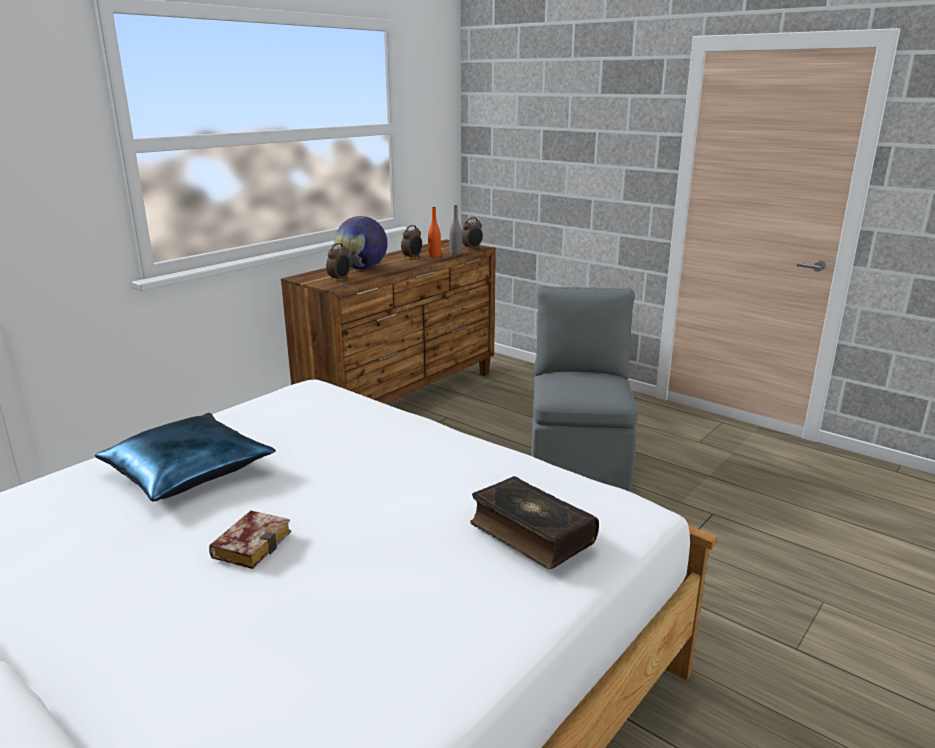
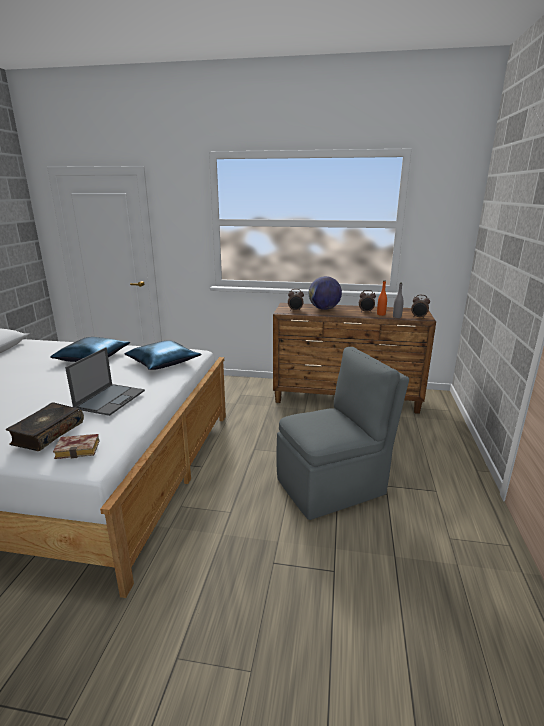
camera: 60 degrees right, 0 degrees up
(252, 543) = (34, 383): book -> book (80, 449)
(322, 414) = (163, 362): none -> blue pillow
(444, 469) = (110, 399): none -> laptop

